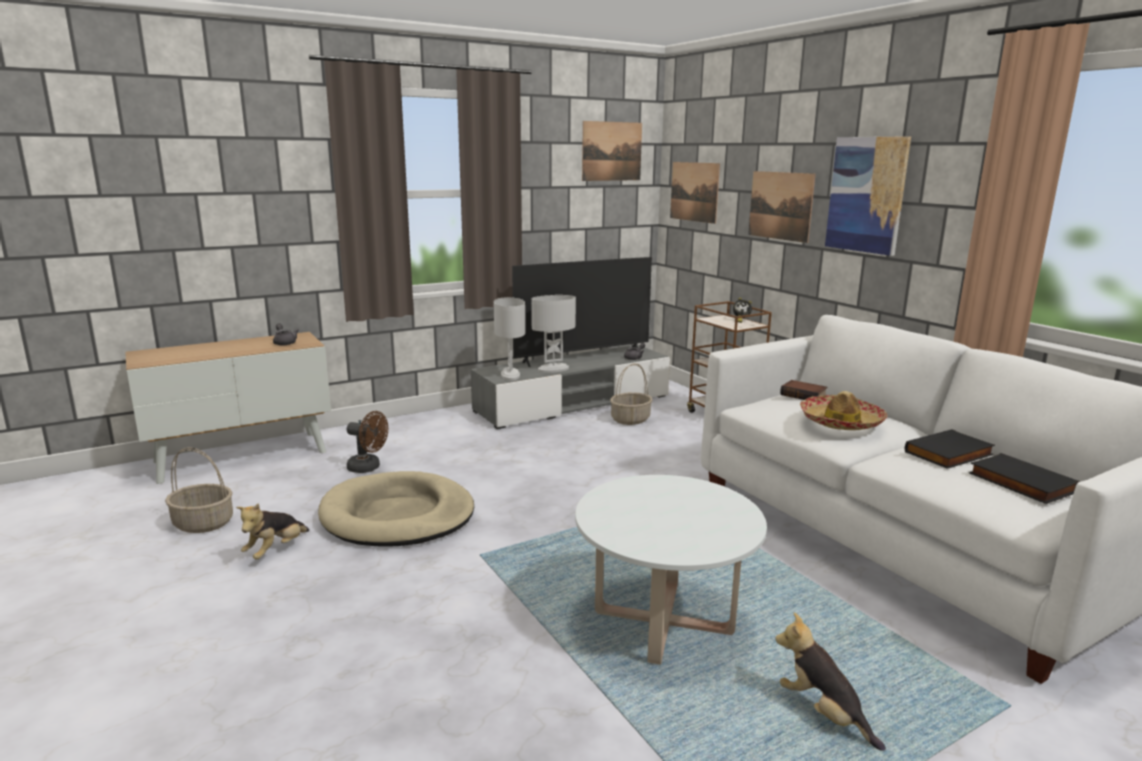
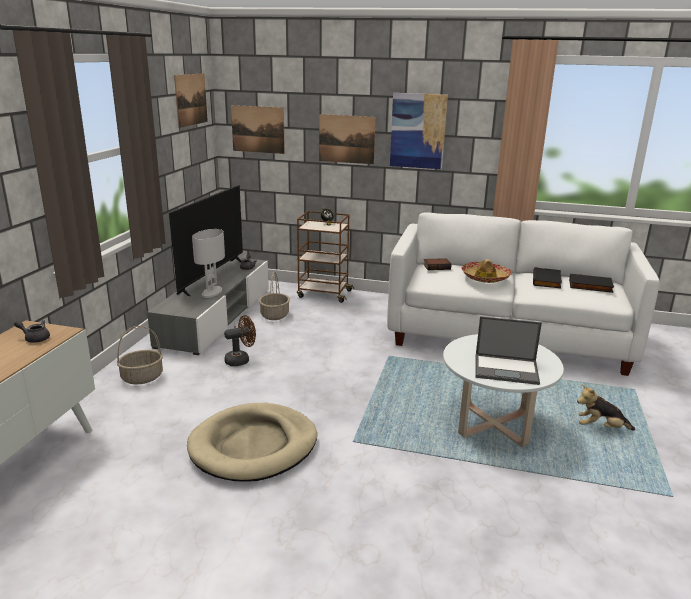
camera: 45 degrees left, 5 degrees up
(204, 523) = (109, 535): basket -> basket (142, 377)
(275, 550) = (217, 516): plush toy -> none
(368, 468) = (159, 425): brown fan -> brown fan (241, 360)
(510, 375) = (191, 307): white table lamp -> none
(646, 525) = (507, 369): none -> laptop

